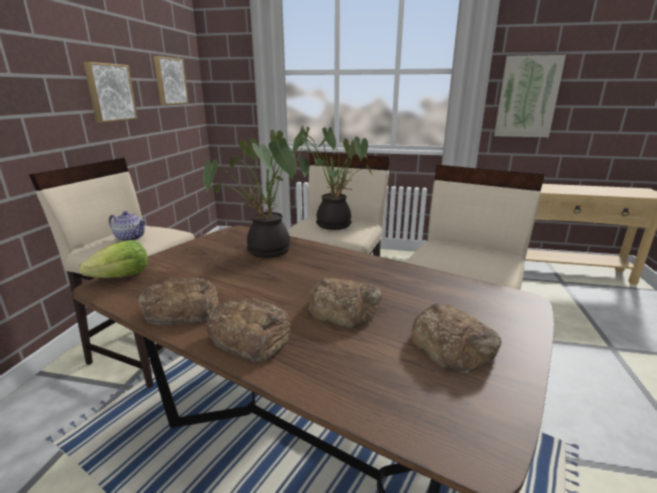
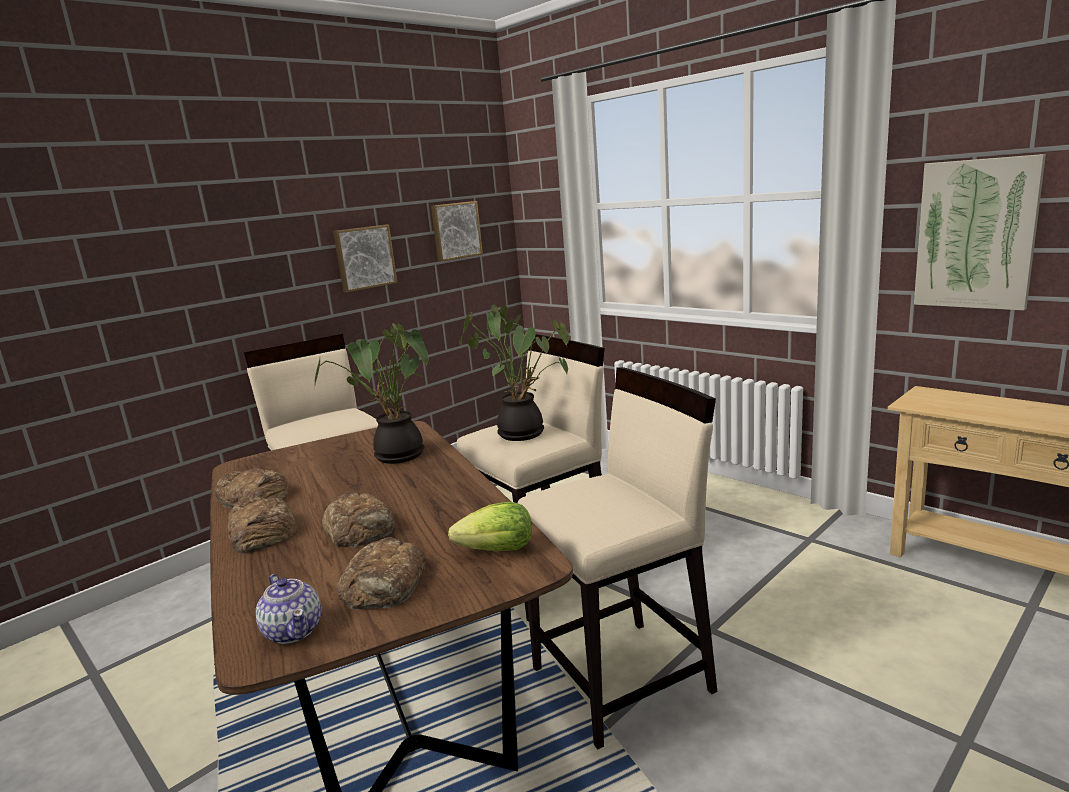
camera: 35 degrees right, 5 degrees down
(122, 277) = (258, 460): lettuce -> lettuce (498, 550)
(130, 238) = (319, 421): teapot -> teapot (294, 630)

